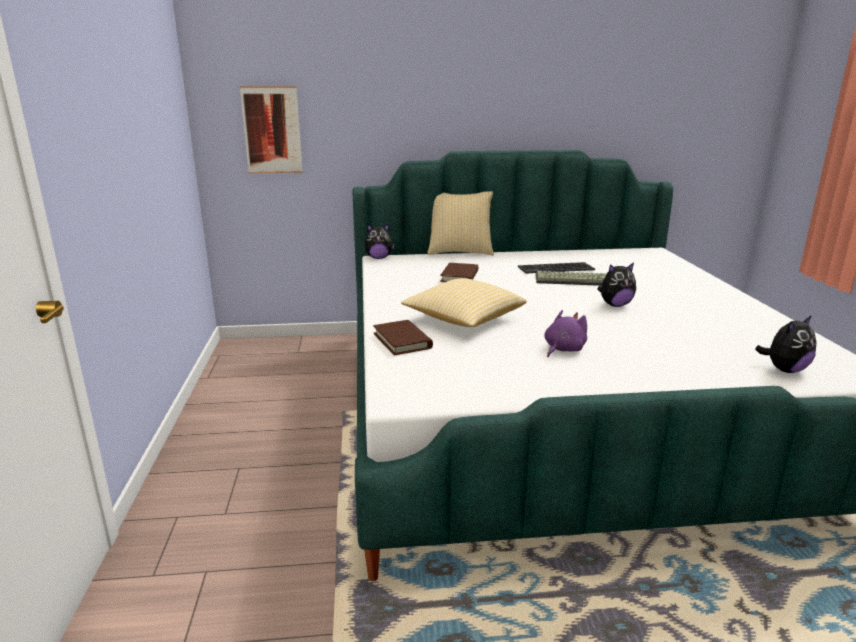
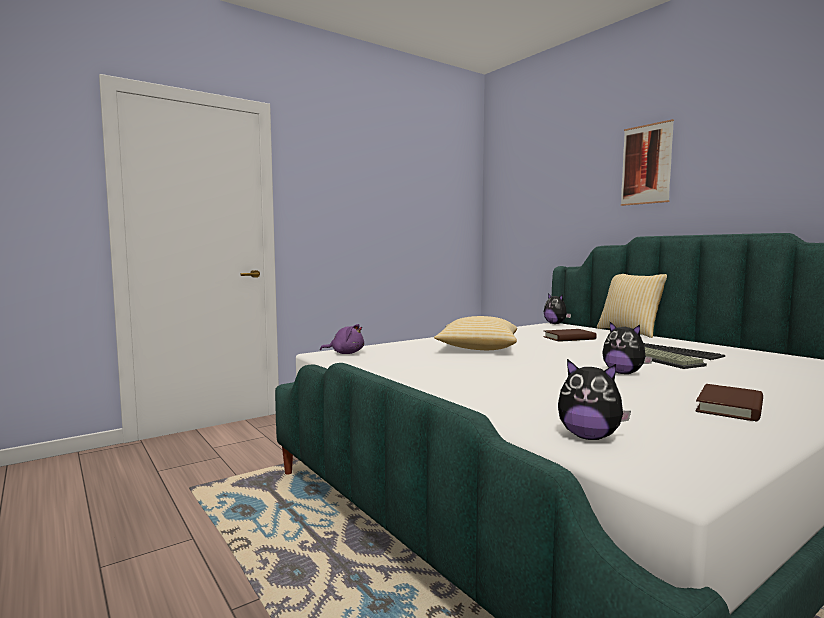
camera: 60 degrees right, 15 degrees down
(272, 130) = (521, 224): picture -> picture (646, 164)
(402, 341) = (412, 344): brown book -> brown book (730, 407)
(563, 349) = (471, 370): purple plush toy -> purple plush toy (345, 353)

